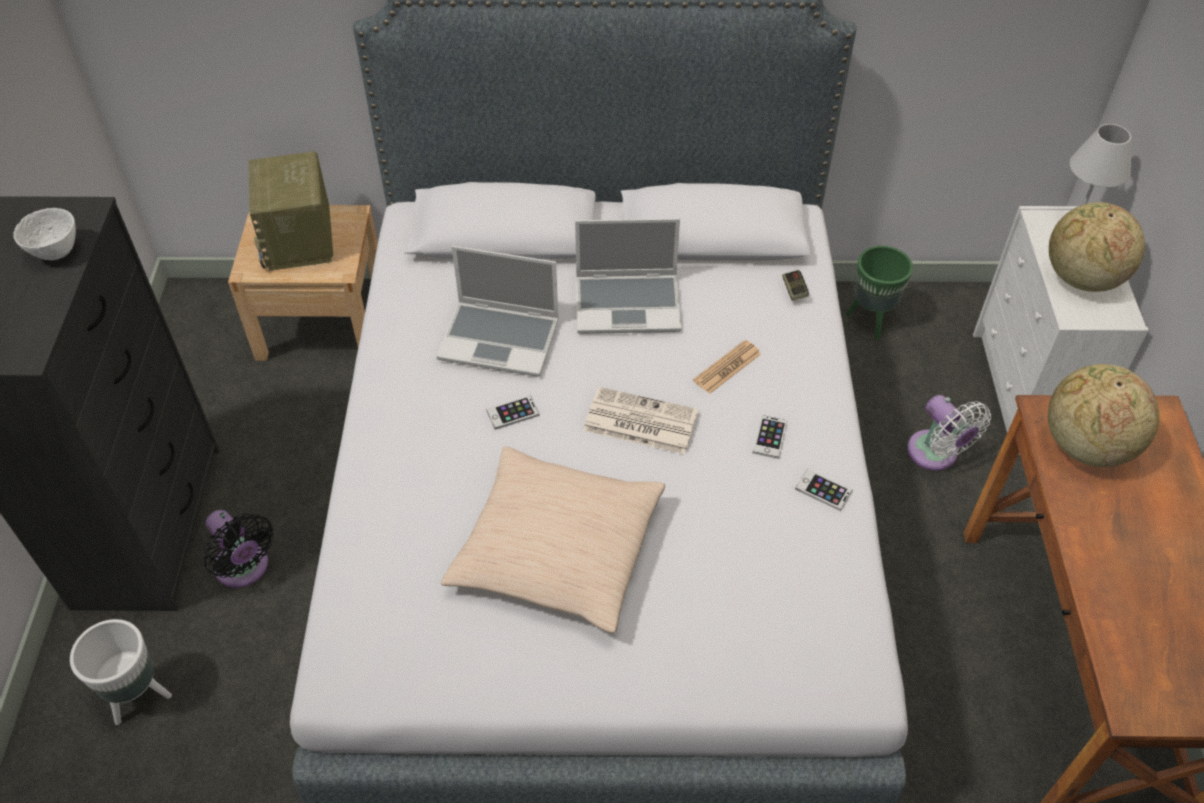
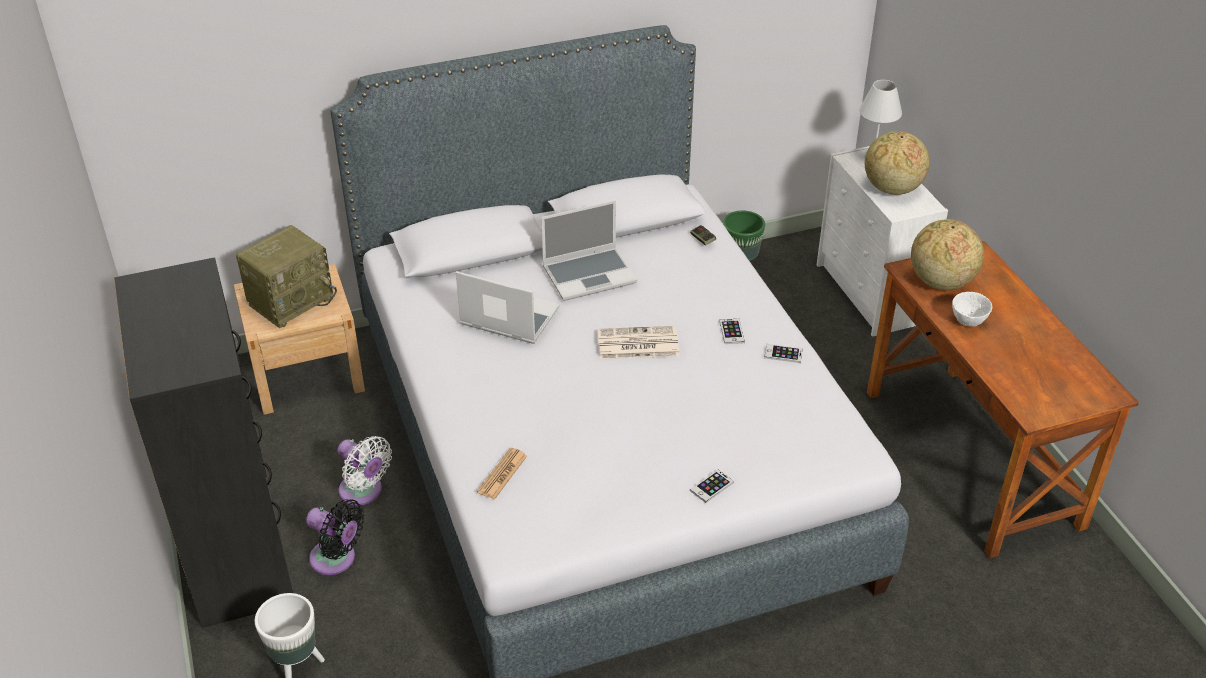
camera: 20 degrees left, 10 degrees down
(57, 253) = (196, 300): white bowl -> white bowl (969, 322)
(300, 241) = (291, 300): radio -> radio turned 105 degrees counterclockwise
(501, 339) = (508, 317): laptop -> laptop turned 150 degrees counterclockwise
(512, 413) = (543, 360): phone -> phone (711, 486)
(557, 550) = (621, 433): beige pillow -> none
(727, 367) = (680, 297): newspaper -> newspaper (502, 474)
(936, 455) = (825, 348): white fan -> white fan (363, 492)

